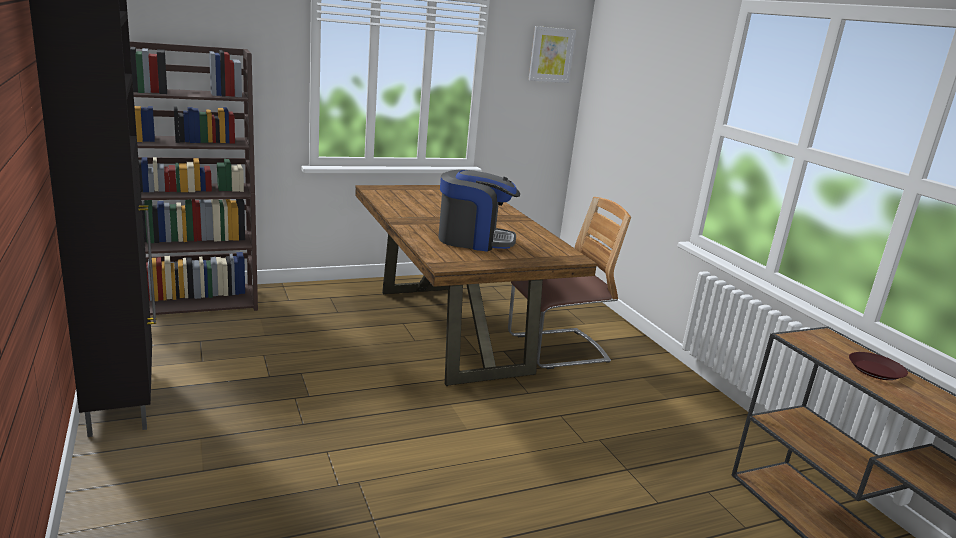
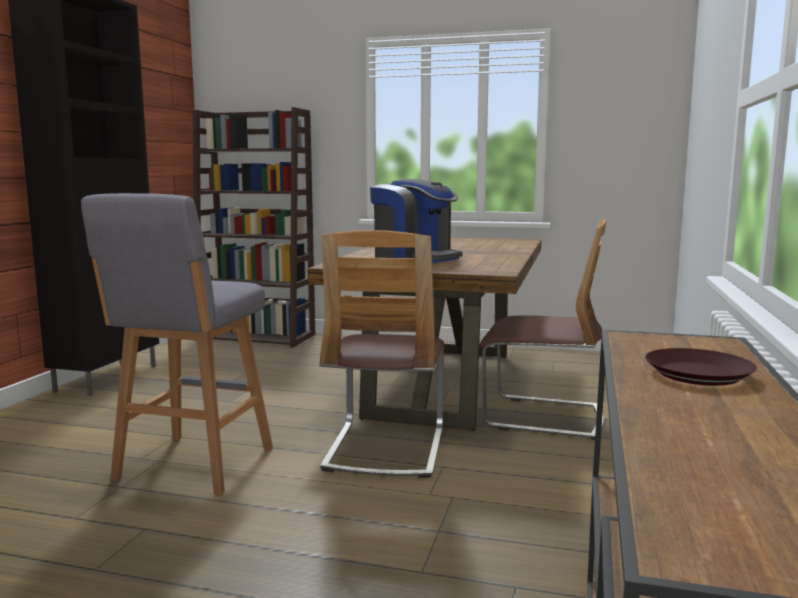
camera: 40 degrees right, 10 degrees down
(395, 477) = (192, 466): none -> grey stool
(504, 410) = (385, 448): none -> chair
(551, 54) = (638, 85): picture -> none

